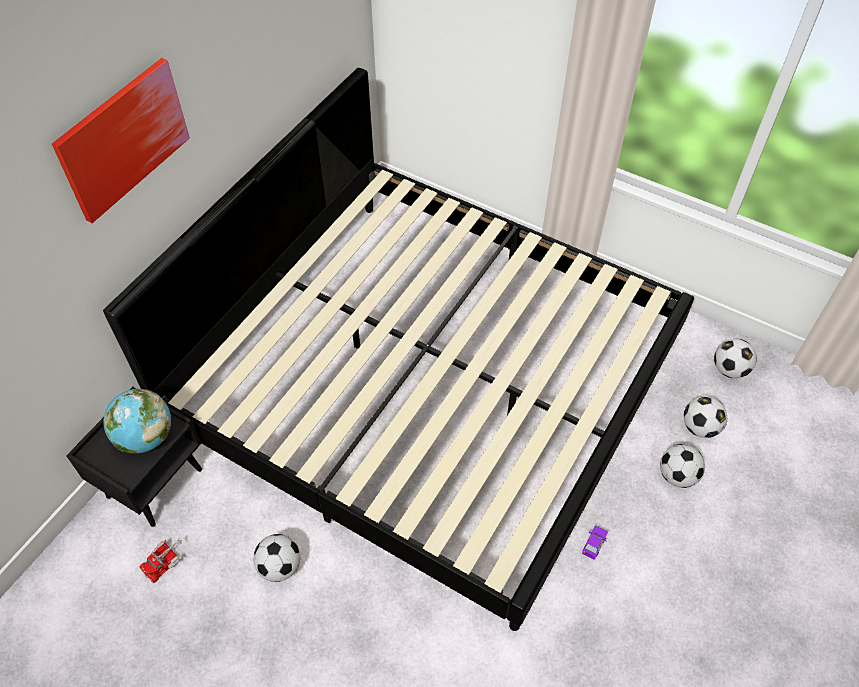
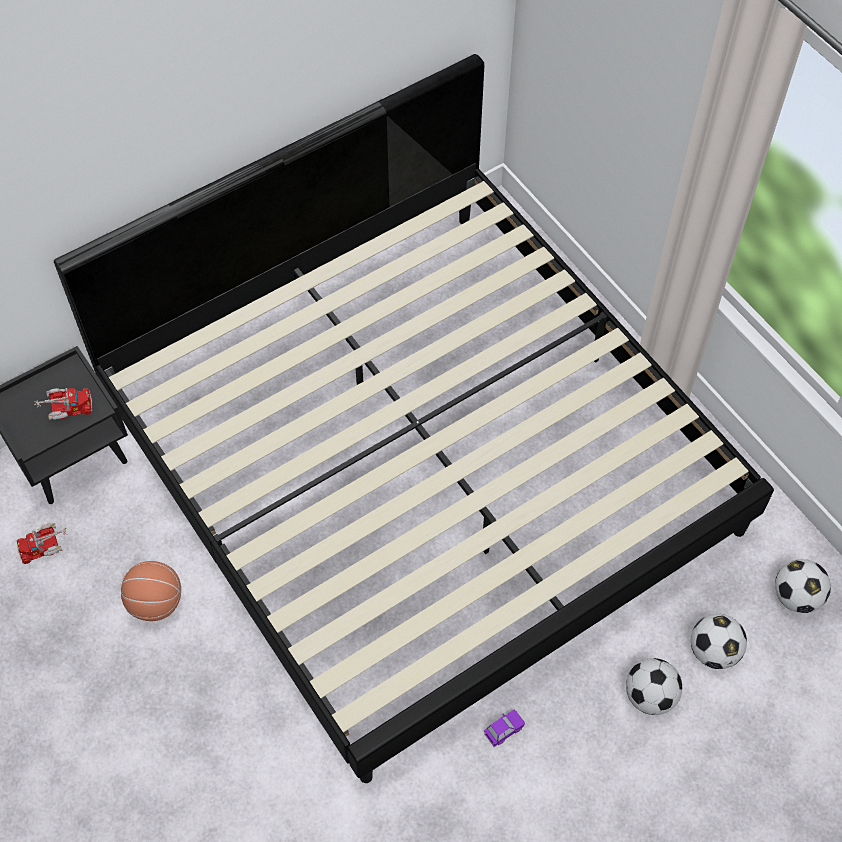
camera: 25 degrees right, 5 degrees up
(123, 139) = (117, 91): picture -> none
(145, 437) = (65, 407): globe -> toy truck
(280, 566) = (155, 602): football -> basketball

